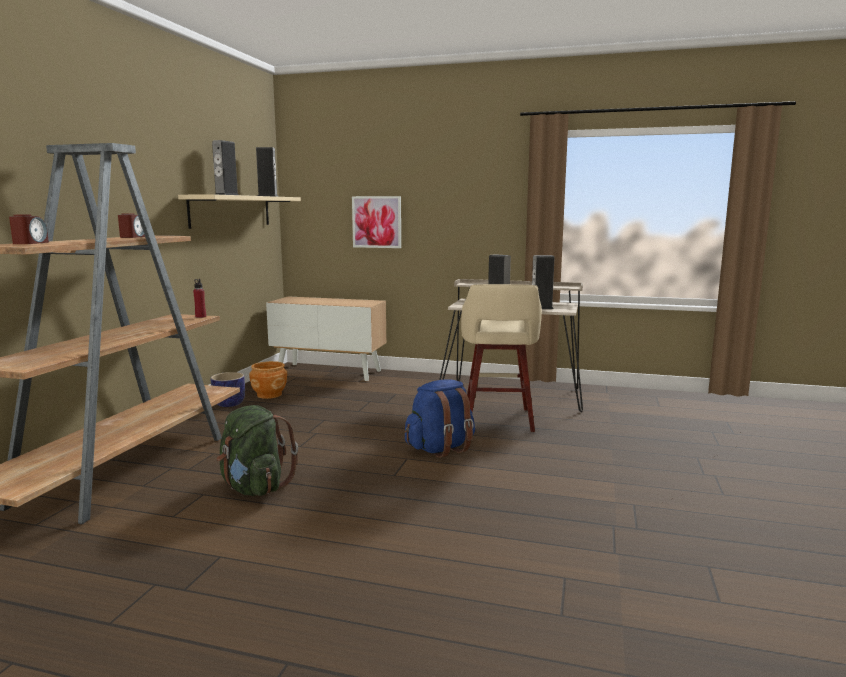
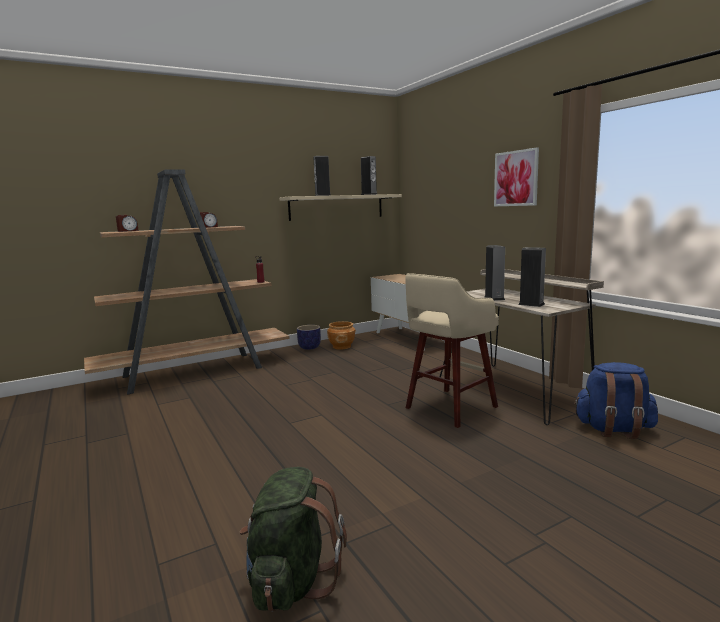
camera: 45 degrees right, 0 degrees up
(254, 488) = (214, 402): green backpack -> green backpack (291, 580)
(377, 222) = (451, 213): picture -> picture (516, 178)
(441, 448) = (357, 416): blue backpack -> blue backpack (614, 429)

